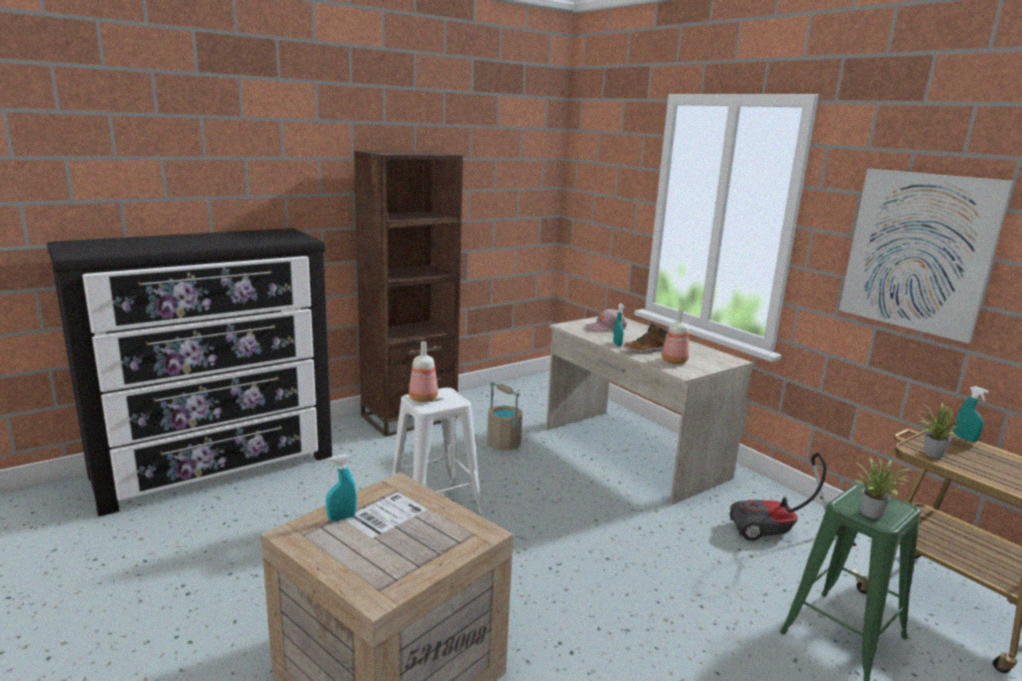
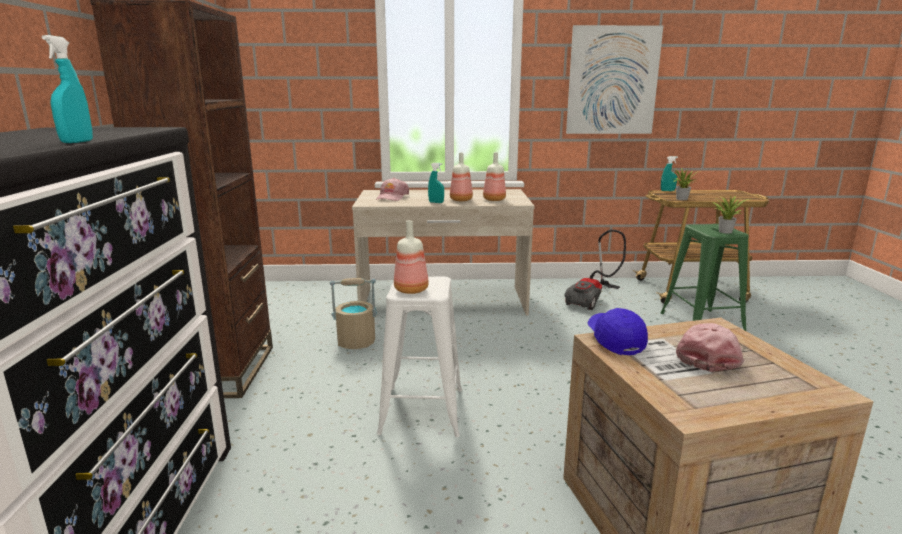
camera: 55 degrees left, 0 degrees up
(342, 518) = (664, 379): turquoise spray bottle -> turquoise spray bottle (77, 142)
(402, 489) = (615, 340): none -> blue cap
(406, 532) = (707, 355): none -> pink cap
(646, 350) = (461, 200): boot -> bottle

